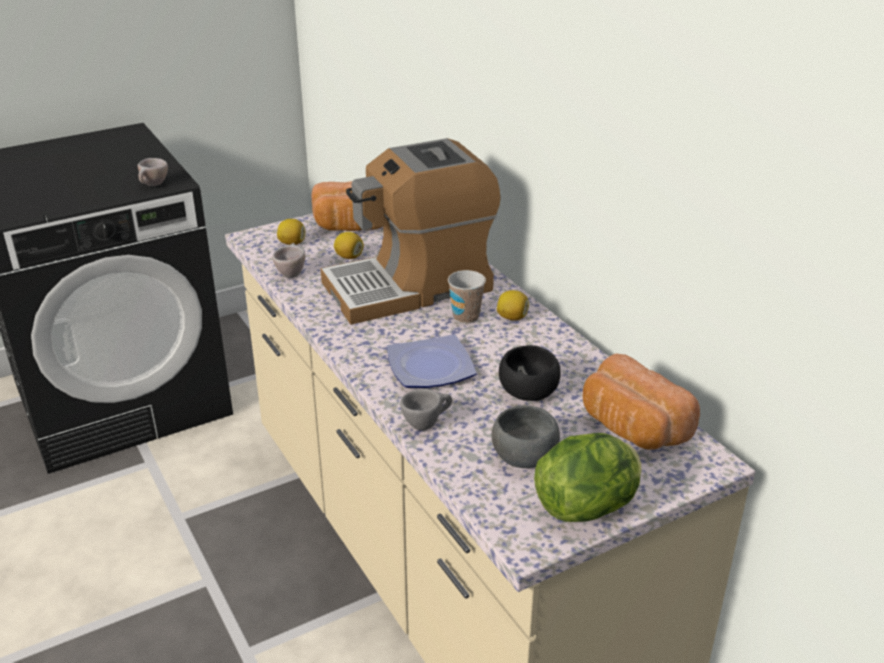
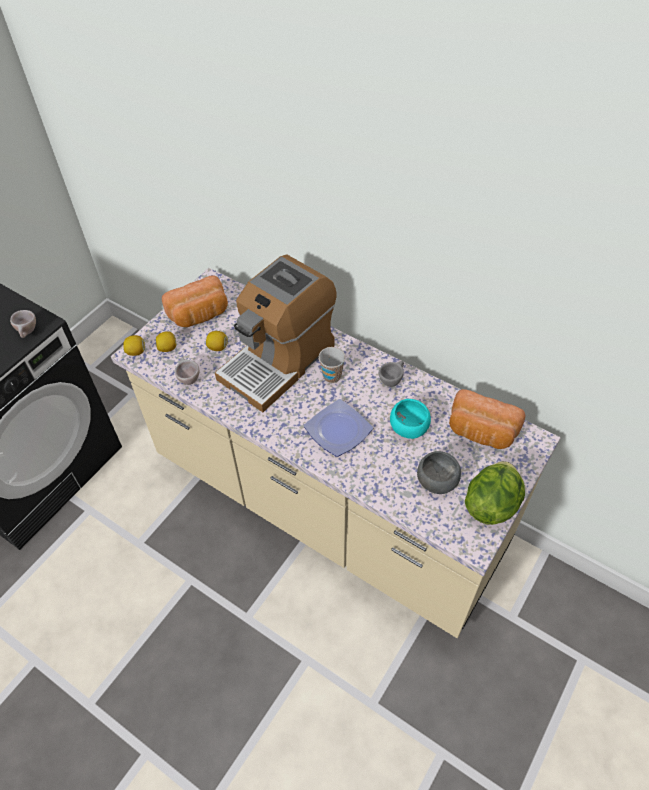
camera: 25 degrees left, 20 degrees up
(426, 423) = (365, 479): grey cup -> grey cup (392, 380)
(512, 317) = (360, 365): lemon -> lemon (136, 352)
(526, 393) = (408, 428): black bowl -> turquoise bowl

